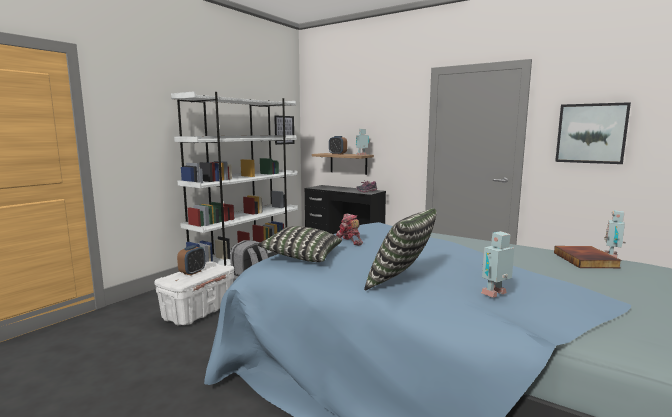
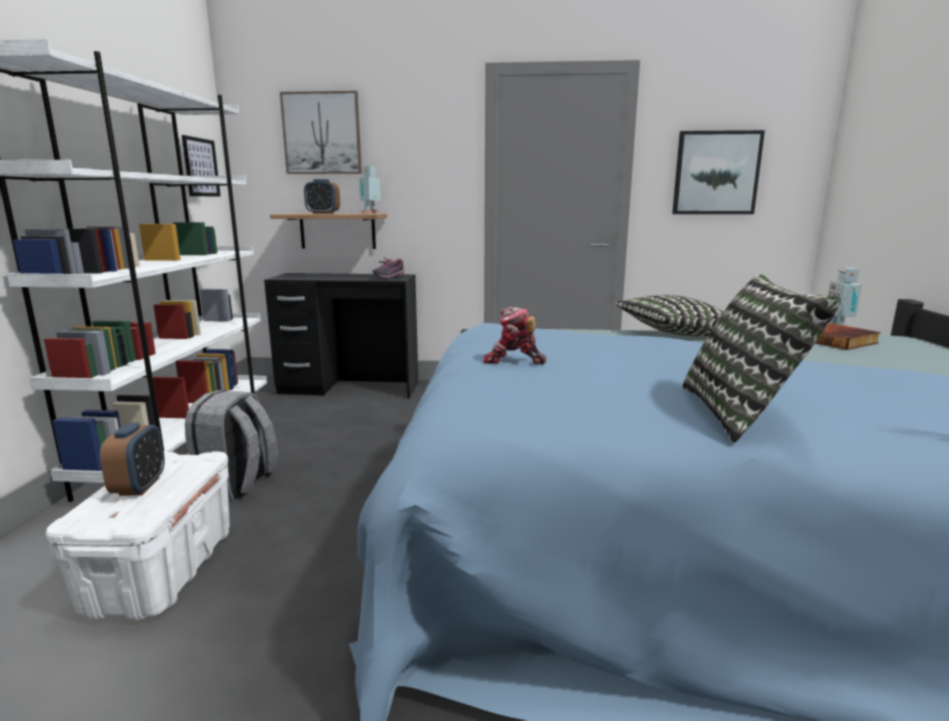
camera: 30 degrees left, 5 degrees up
(302, 256) = (494, 401): pillow -> pillow (674, 334)
(344, 111) = (322, 133): none -> picture
(496, 294) = (886, 404): toy robot -> none

